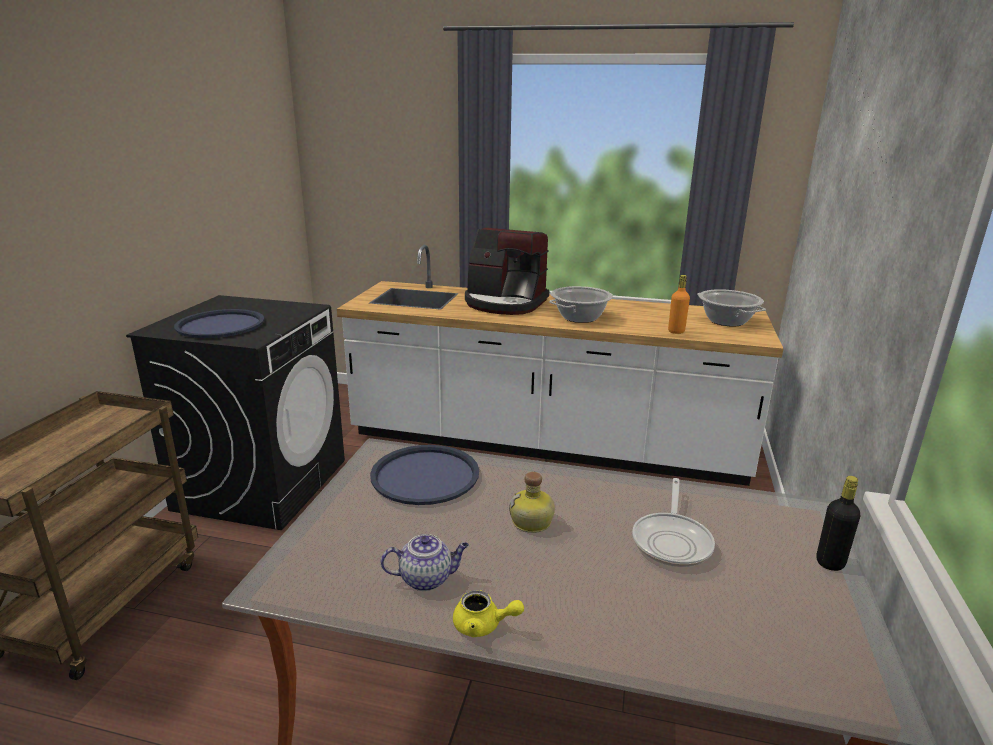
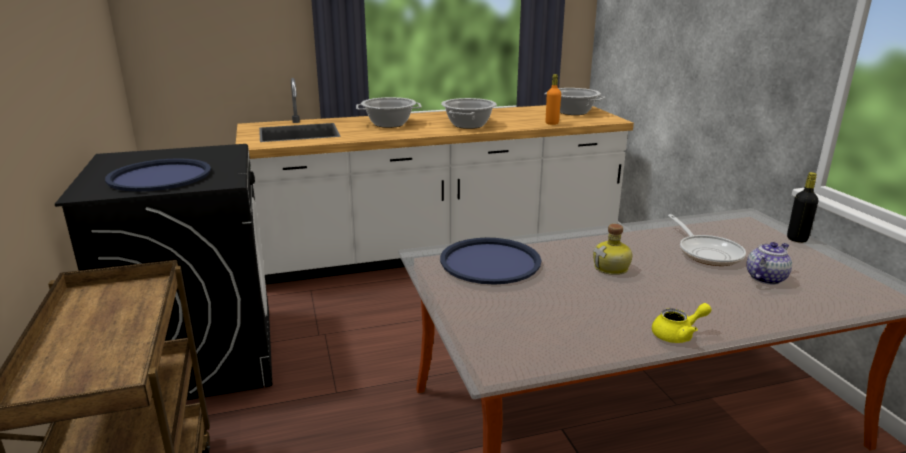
camera: 30 degrees left, 0 degrees up
(427, 578) = (599, 322): teapot -> teapot (765, 278)
(505, 303) = (389, 124): coffee machine -> cooking pot

